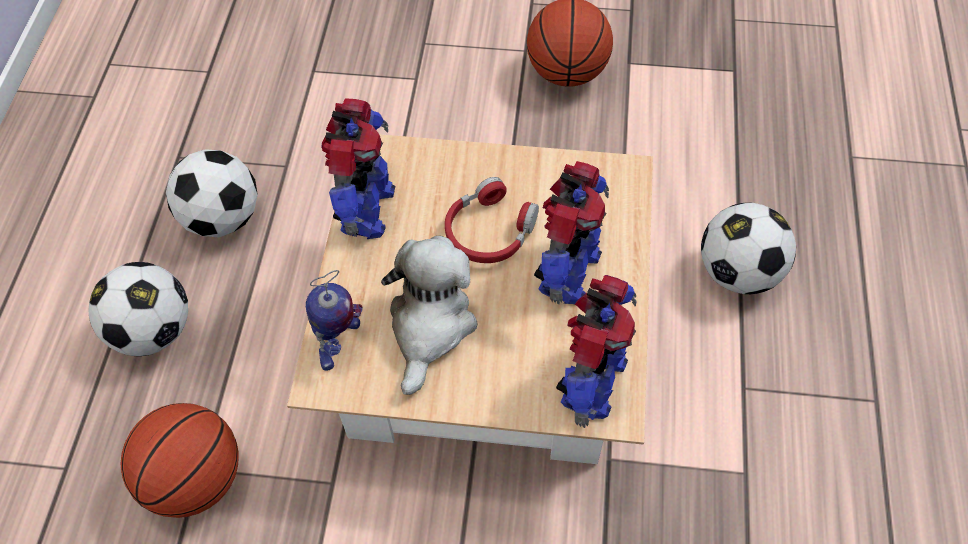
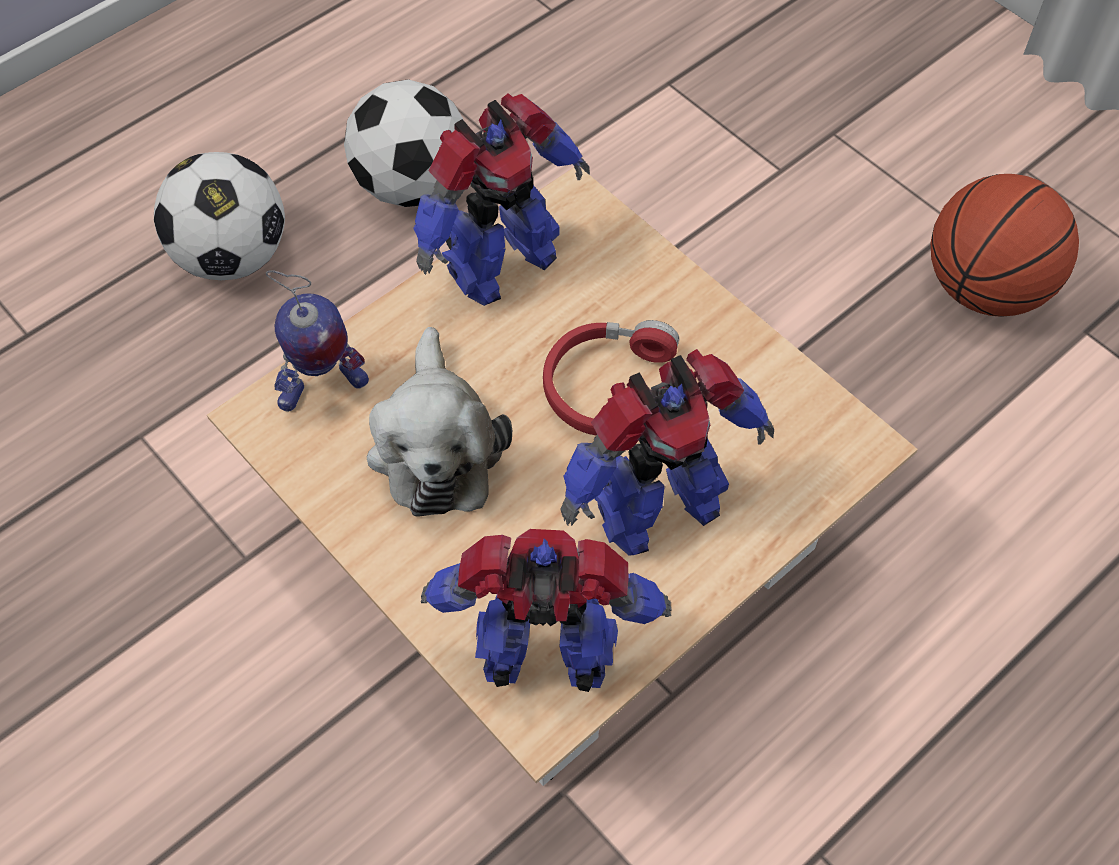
camera: 40 degrees right, 0 degrees up
(196, 479) = (126, 443): basketball -> none
(430, 325) = (436, 446): plush toy -> plush toy turned 120 degrees clockwise
(591, 382) = (547, 658): toy robot -> toy robot turned 150 degrees counterclockwise
(738, 272) = (964, 706): football -> none

